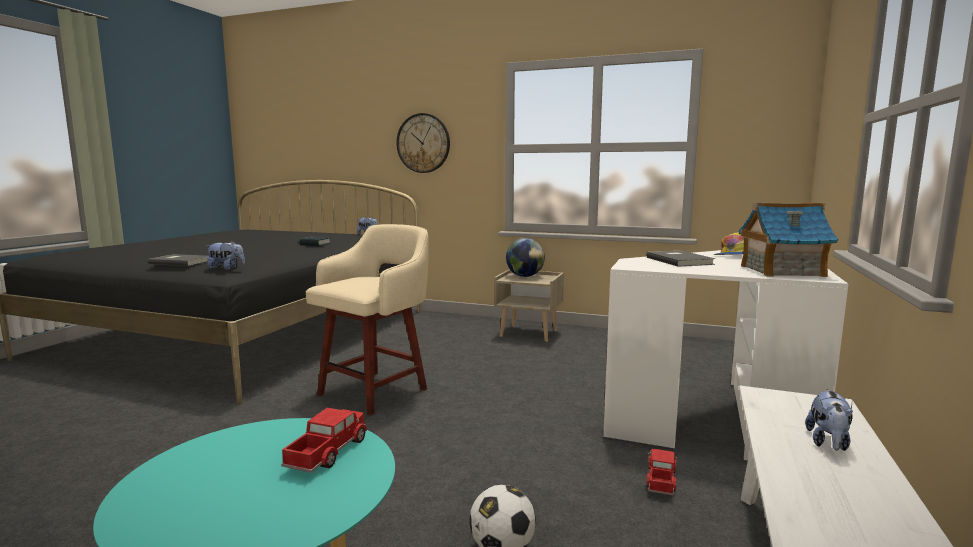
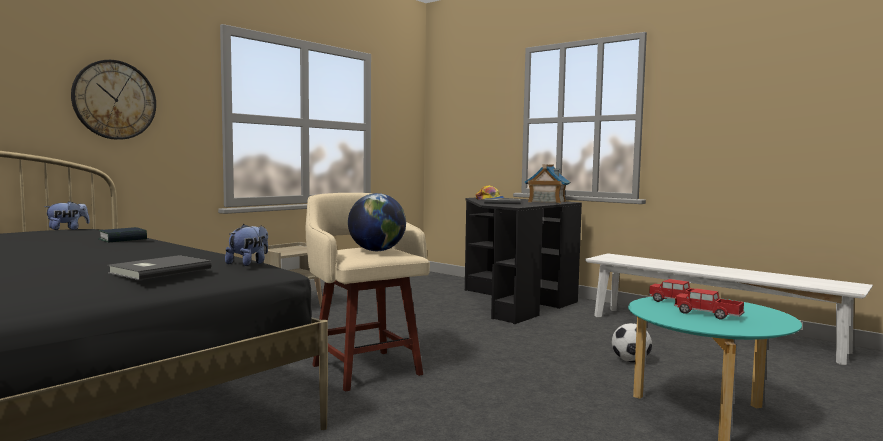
camera: 70 degrees left, 5 degrees down
(524, 276) = (281, 250): globe -> globe (376, 251)
(661, 480) = (572, 324): toy truck -> toy truck (707, 314)
(721, 419) = (510, 301): white desk -> black desk
(828, 443) = (652, 261): plush toy -> none

